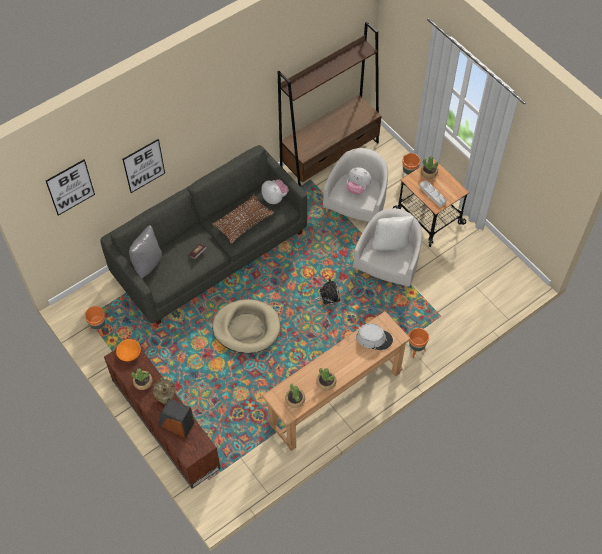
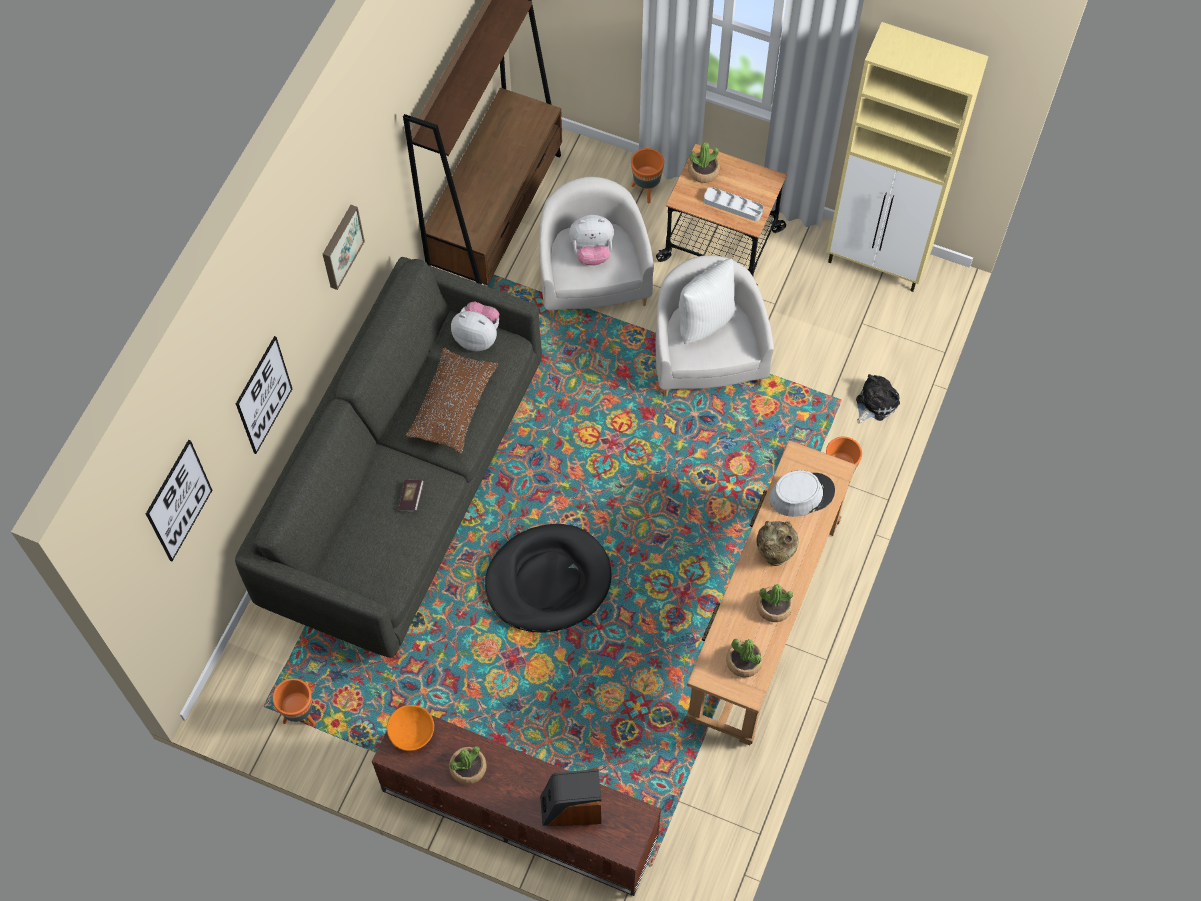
camera: 30 degrees left, 5 degrees up
(147, 263) = (336, 560): grey pillow -> none
(166, 398) = (524, 773): beige vase -> beige vase (774, 554)
(217, 117) = (340, 246): none -> picture
(246, 328) = (548, 581): beige dog bed -> black dog bed
(328, 295) = (644, 457): plush toy -> plush toy (875, 403)
(501, 261) = (877, 263): none -> beige cabinet

